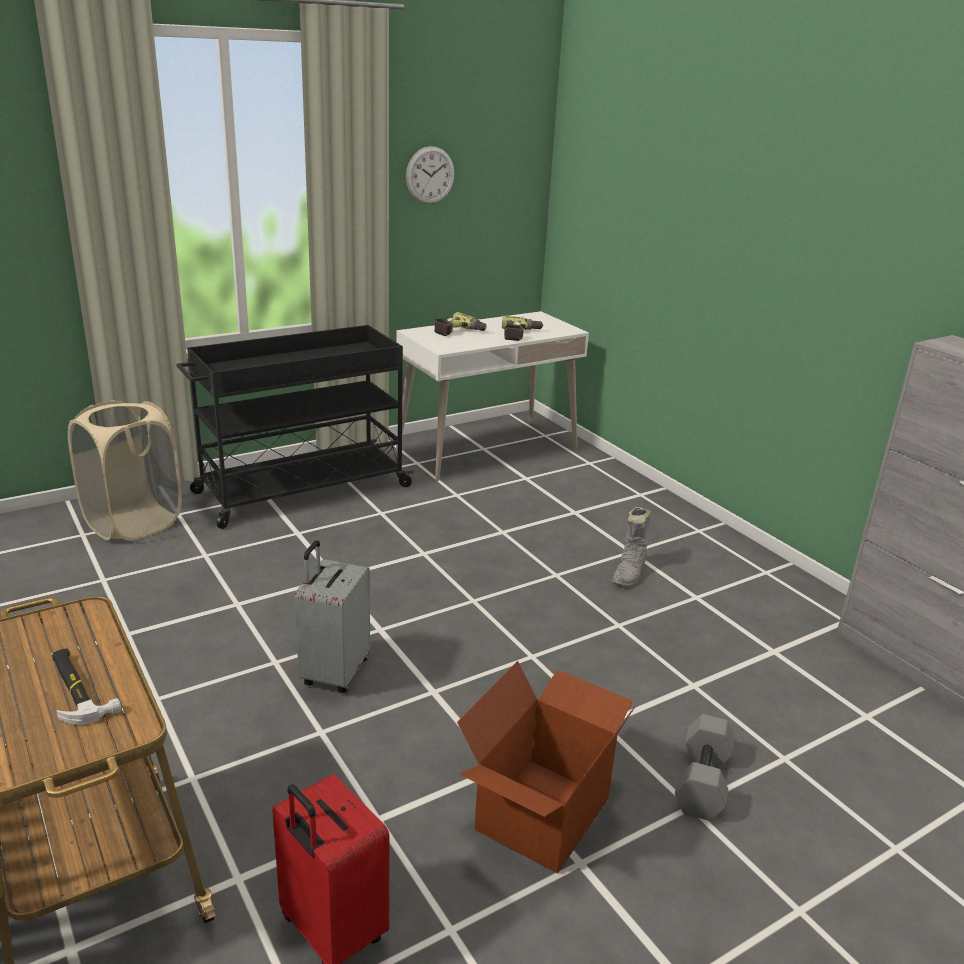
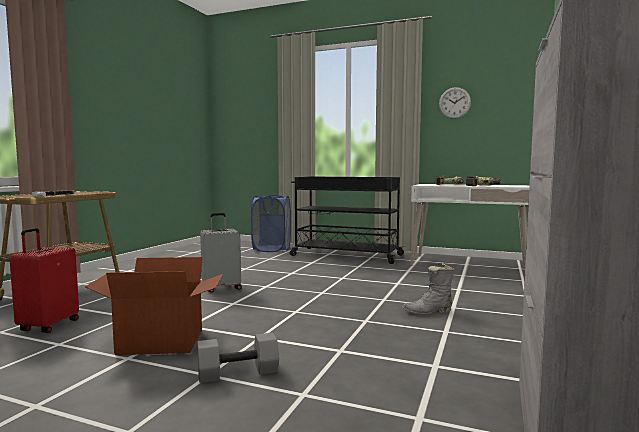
camera: 55 degrees right, 20 degrees down
(133, 523) = (271, 249): beige laundry basket -> blue laundry basket

